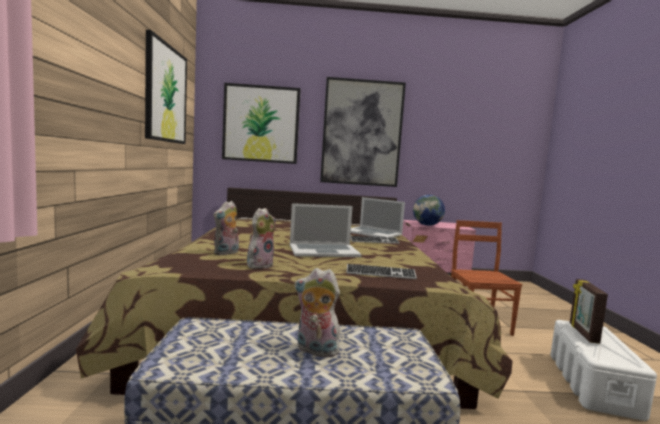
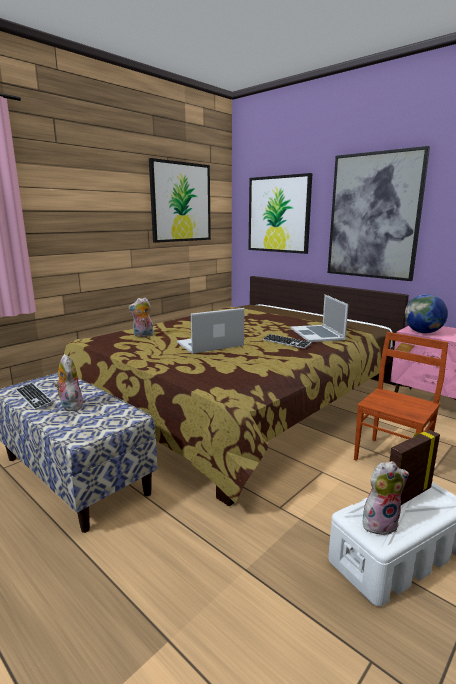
camera: 45 degrees right, 10 degrees up
(259, 265) = (136, 347): plush toy -> plush toy (380, 523)
(323, 251) = (210, 344): laptop -> laptop turned 120 degrees clockwise
(380, 273) = (191, 370): keyboard -> keyboard (34, 397)

